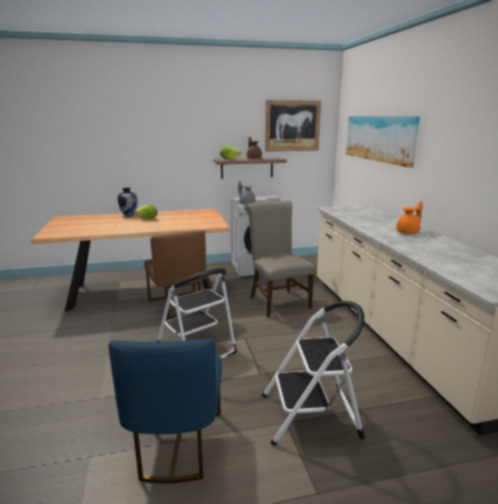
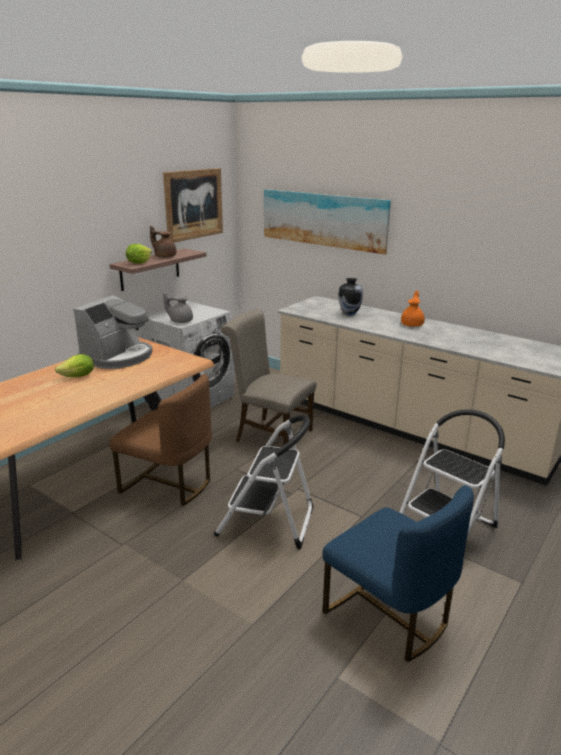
camera: 40 degrees left, 5 degrees up
(129, 215) = (34, 378): vase -> vase (349, 314)
(184, 215) = (118, 357): none -> coffee machine

